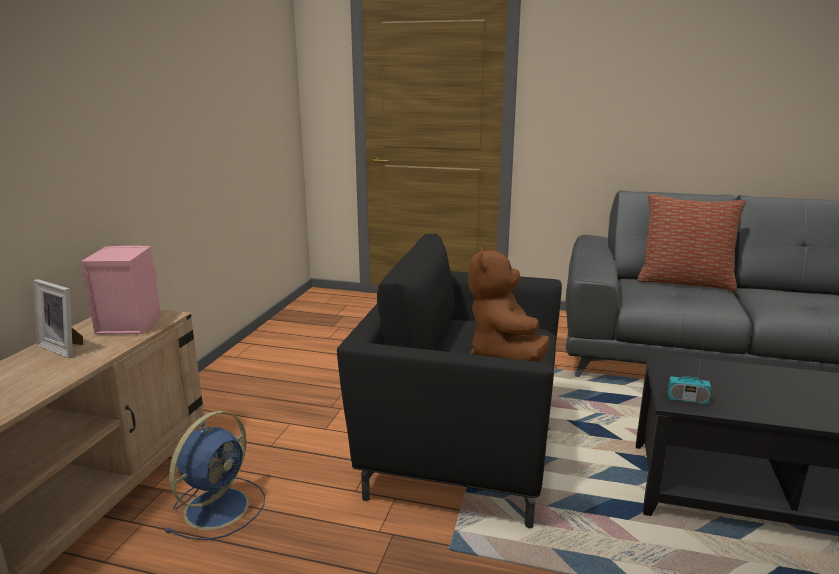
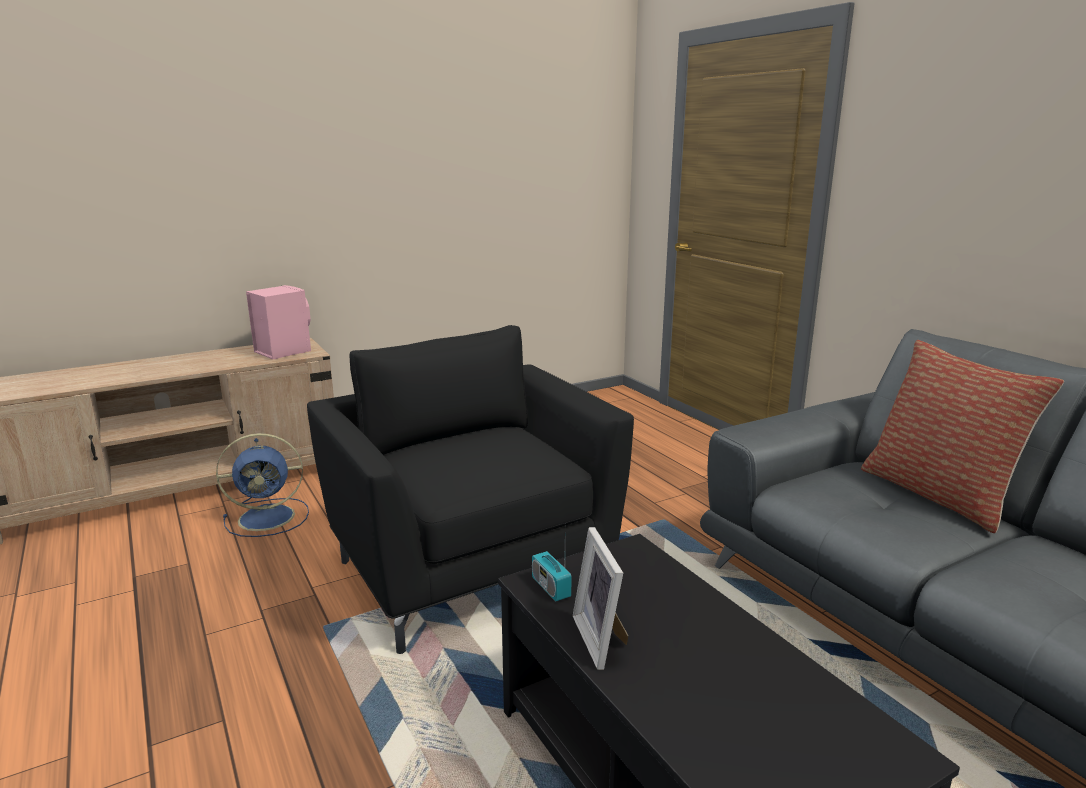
camera: 45 degrees right, 0 degrees up
(65, 347) = (226, 355): picture frame -> picture frame (603, 639)
(505, 355) = (461, 468): brown plush toy -> none

